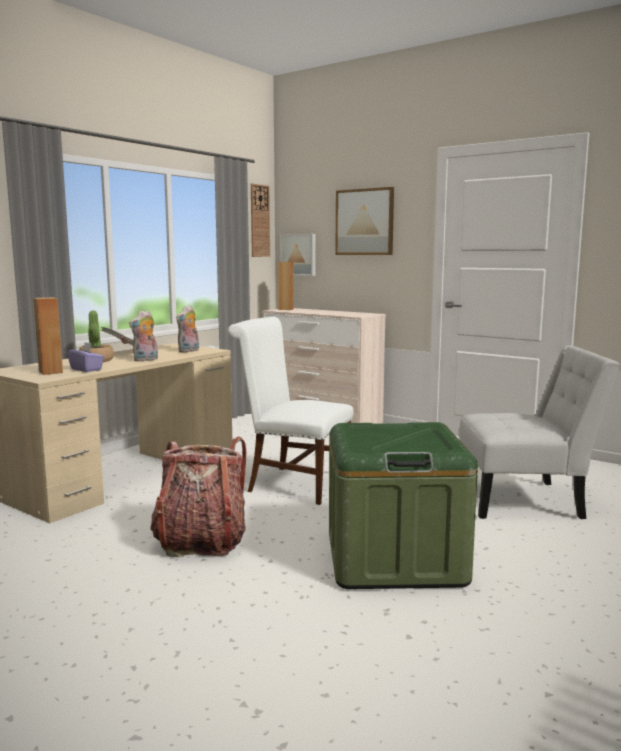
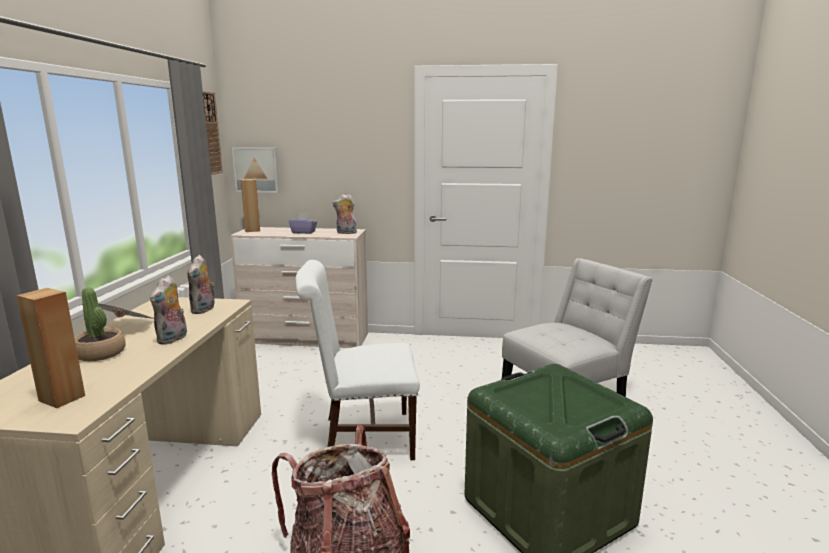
camera: 30 degrees left, 5 degrees up
(86, 369) = (113, 379): purple tissue box -> purple tissue box (303, 232)
(360, 314) = (346, 233): none -> plush toy
(365, 222) = (336, 137): picture -> none

